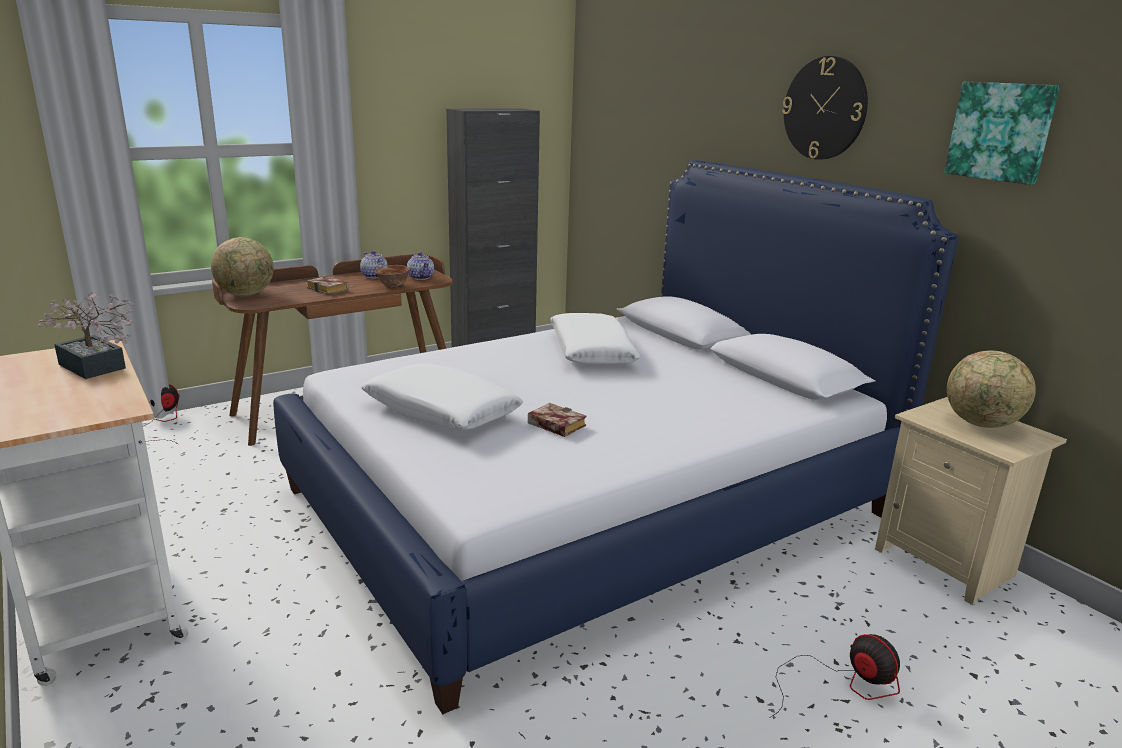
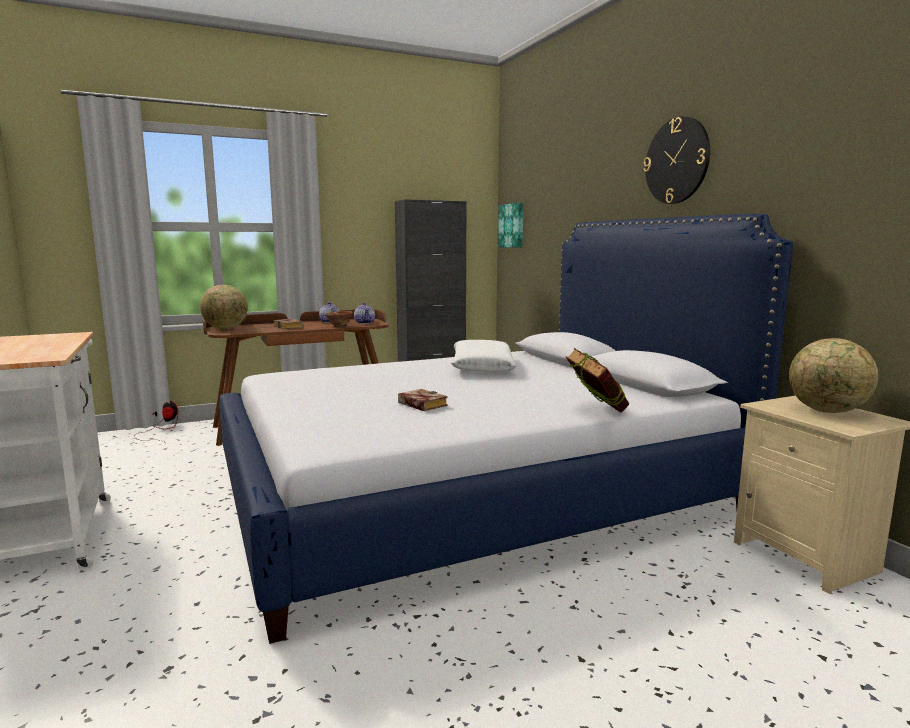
camera: 10 degrees right, 10 degrees down
(95, 368) = (54, 342): potted plant -> none
(441, 411) = (331, 395): white pillow -> none
(749, 428) = (596, 411): none -> book
(841, 684) = (671, 652): fan -> none
(1001, 131) = (824, 145): picture -> picture (512, 225)

